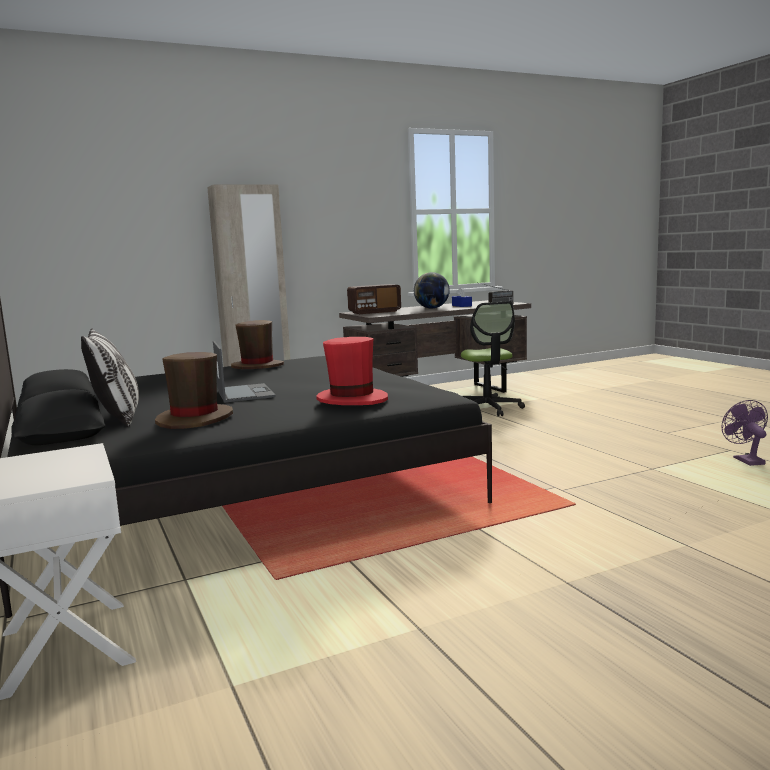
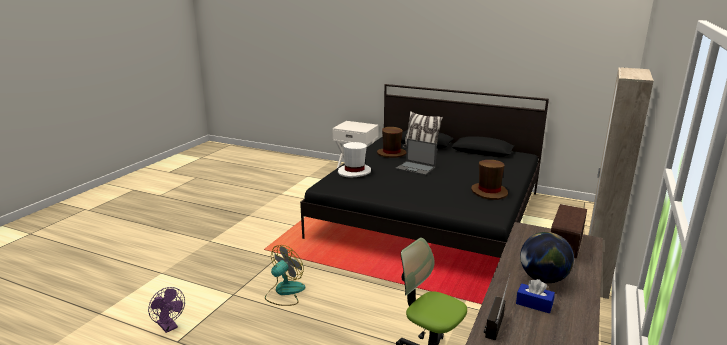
camera: 140 degrees right, 10 degrees up
(352, 399) = (354, 172): red hat -> white hat
(578, 458) = (284, 292): none -> fan

